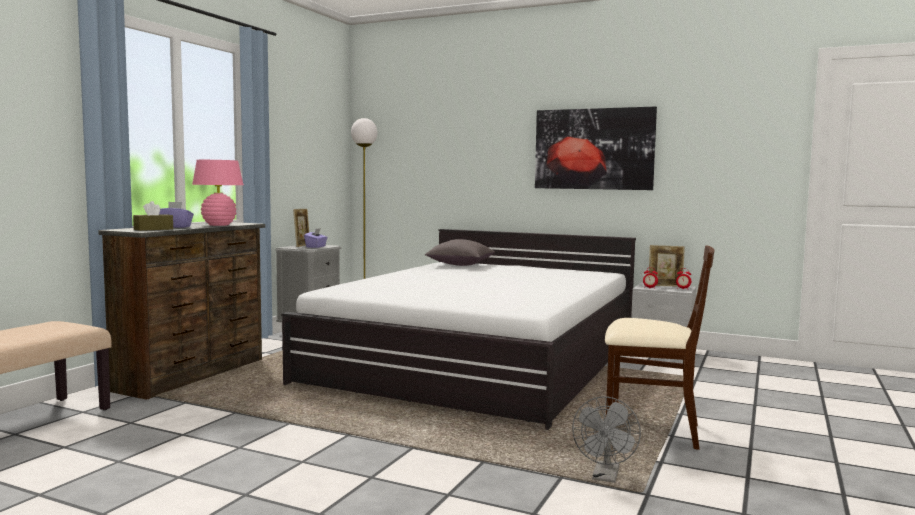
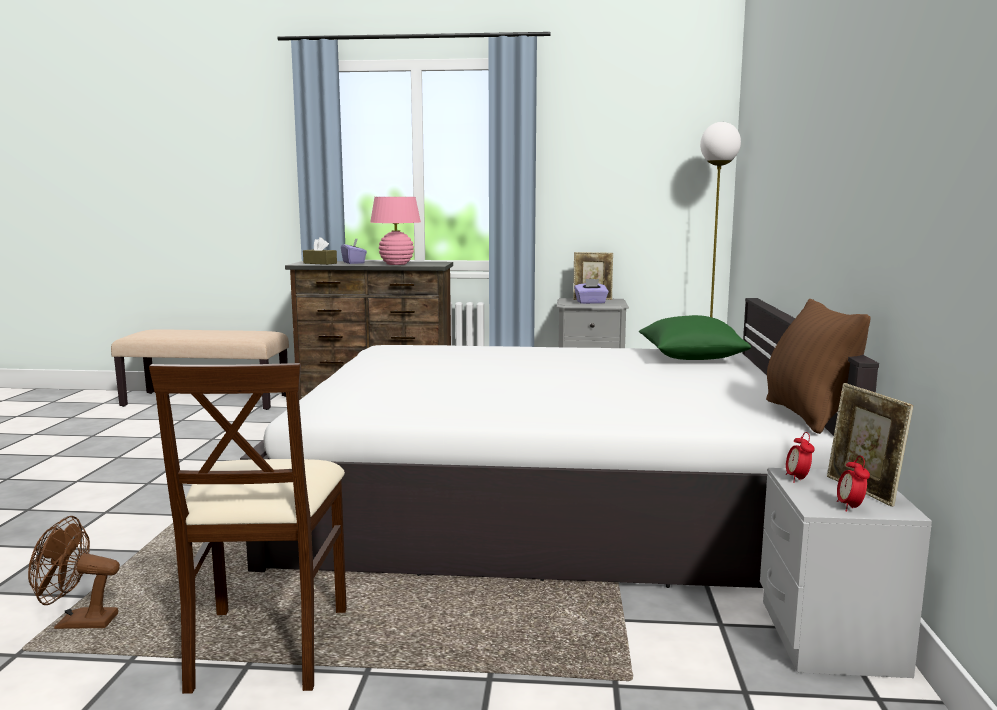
camera: 70 degrees right, 5 degrees up
(460, 265) = (691, 358): grey pillow -> green pillow
(593, 149) = (866, 151): picture -> none
(594, 270) = (807, 416): none -> brown pillow
(605, 478) = (77, 623): grey fan -> brown fan

